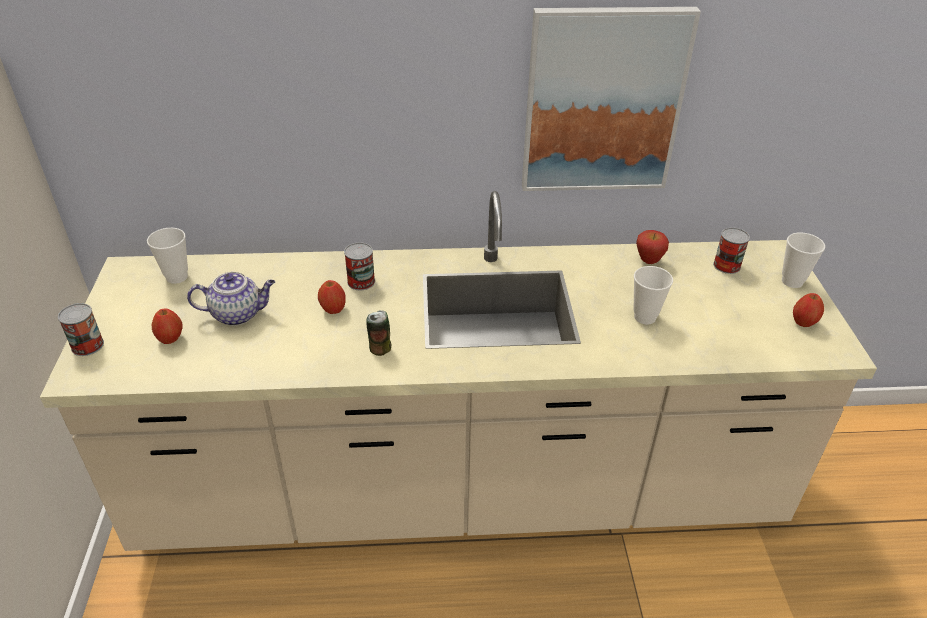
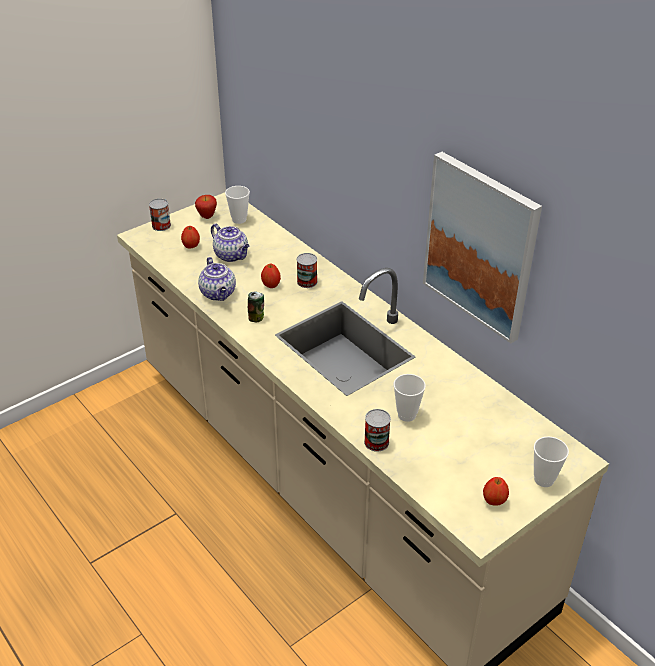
camera: 55 degrees right, 0 degrees up
(297, 358) = (218, 294): none -> teapot
(648, 261) = (476, 393): apple -> apple (207, 217)
(726, 265) = (521, 436): can -> can (376, 442)

